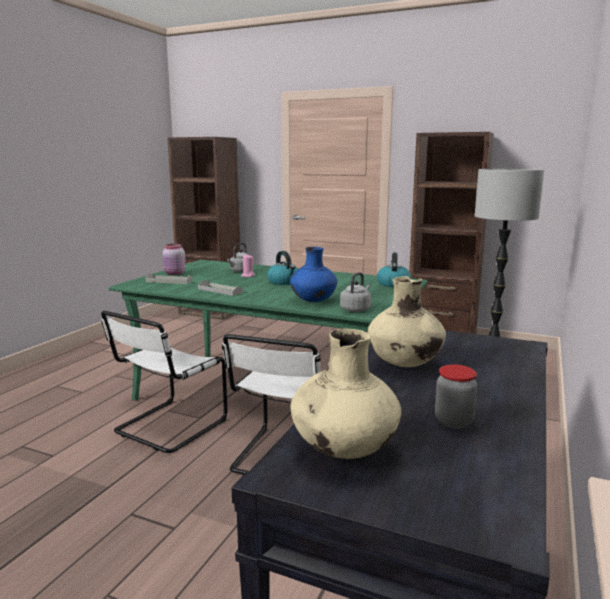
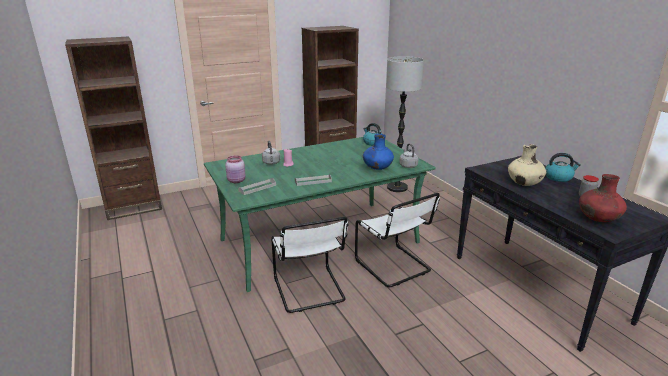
camera: 50 degrees left, 10 degrees up
(284, 282) = (322, 161): kettle -> kettle (558, 177)
(343, 450) = (597, 219): beige vase -> red vase

